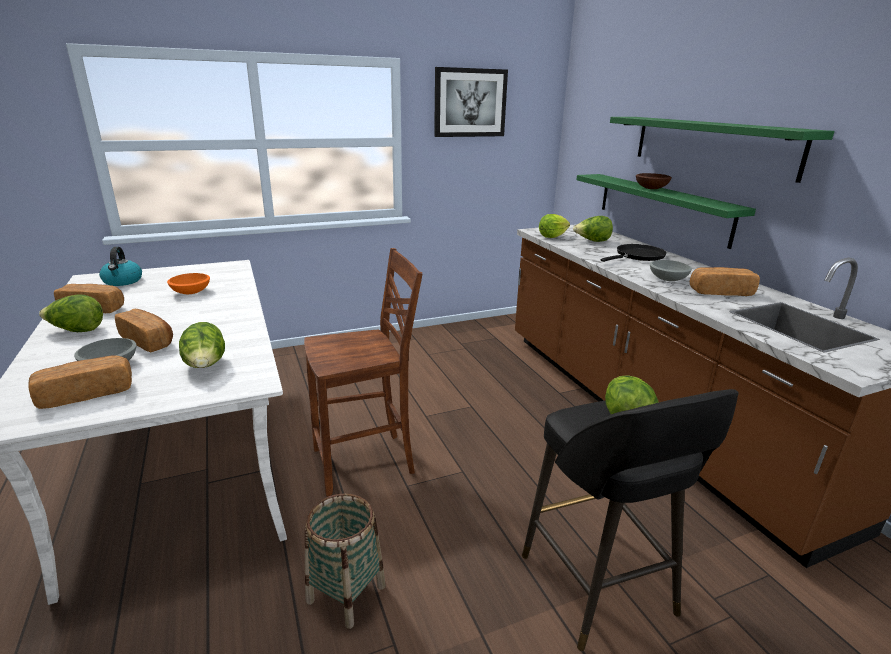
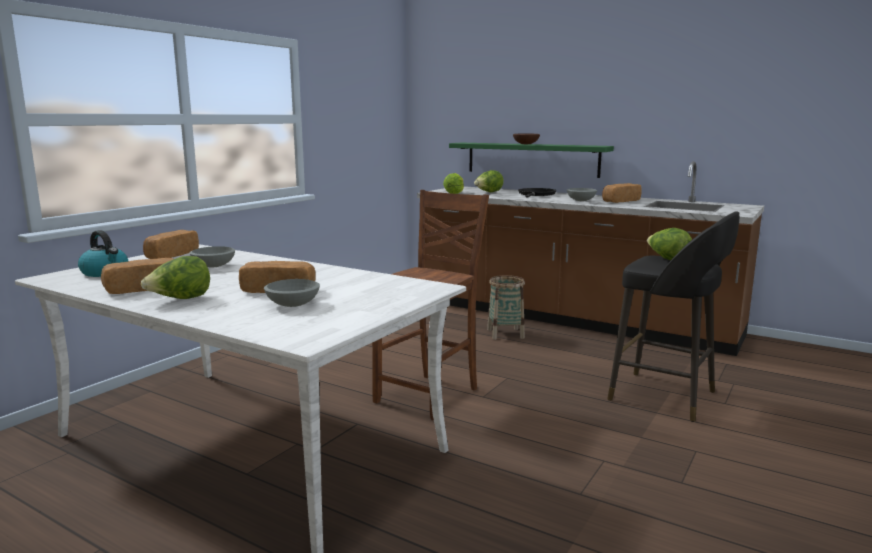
camera: 35 degrees left, 10 degrees down
(86, 394) = (326, 316): bread -> bread (171, 255)
(191, 292) = (214, 266): orange bowl -> grey bowl
(206, 367) = (377, 289): lettuce -> none
(346, 593) = (537, 455): basket -> basket (505, 334)
(470, 103) = (347, 84): picture -> none
(711, 145) = (568, 107): green shelf -> none

